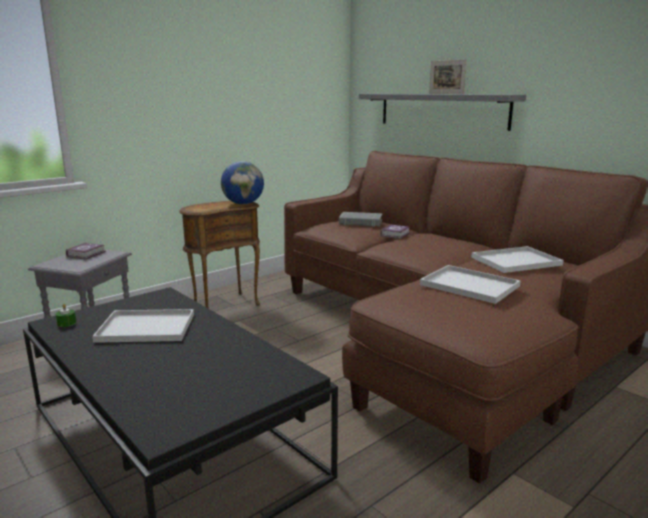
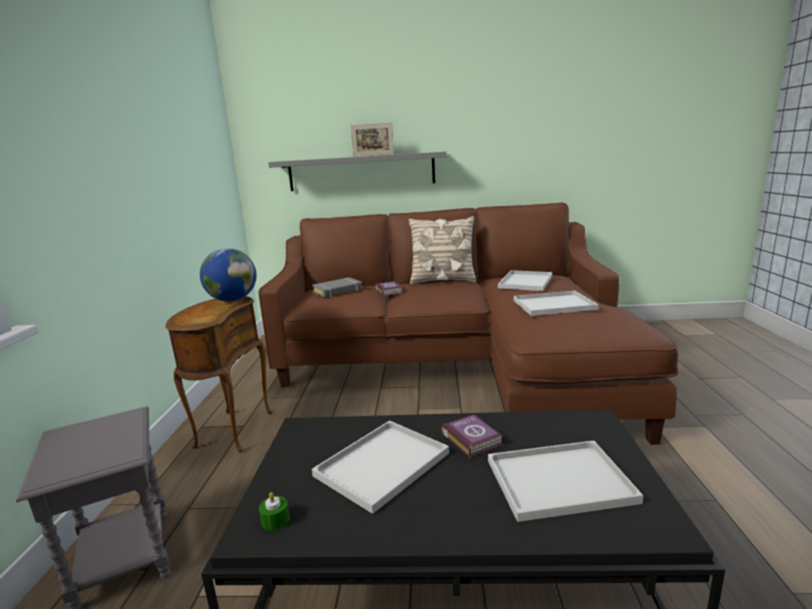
camera: 45 degrees left, 0 degrees up
(87, 254) = (82, 434): book -> book (472, 439)
(187, 384) = (561, 479): none -> white tray
(460, 240) = (443, 281): none -> beige pillow

